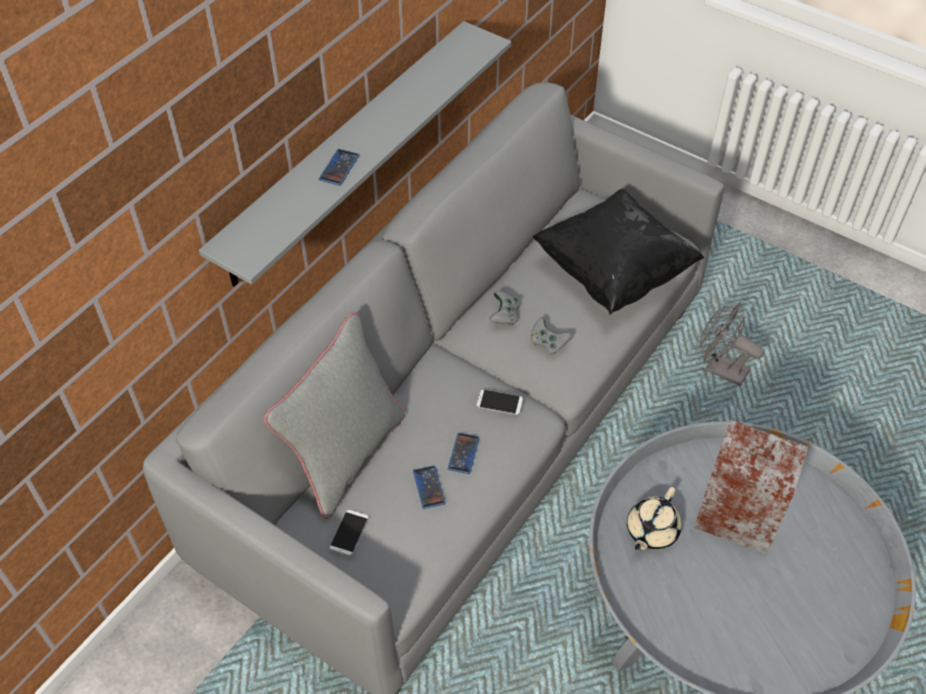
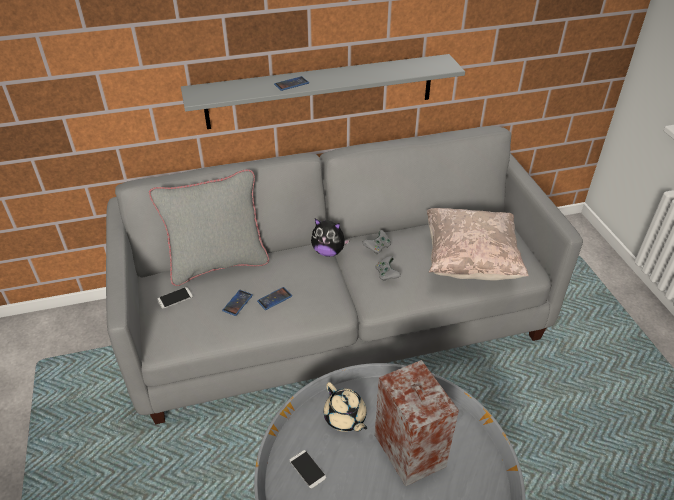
camera: 40 degrees right, 10 degrees down
(449, 354) = (328, 252): none -> plush toy
(499, 402) = (325, 287): phone -> phone (307, 469)
(613, 272) = (470, 262): black pillow -> beige pillow
(651, 531) = (345, 418): beige teapot -> beige teapot turned 105 degrees counterclockwise
(719, 369) = (533, 385): grey fan -> none

